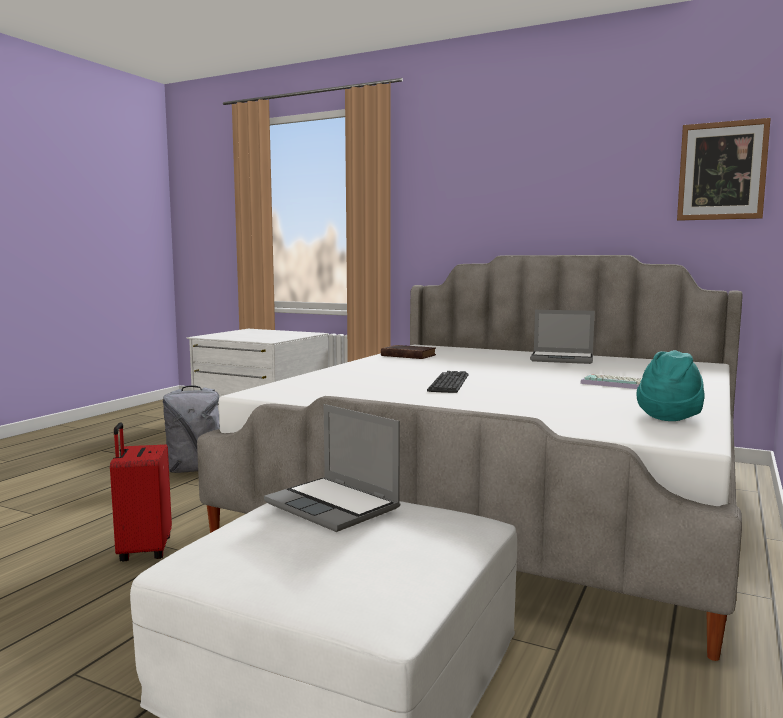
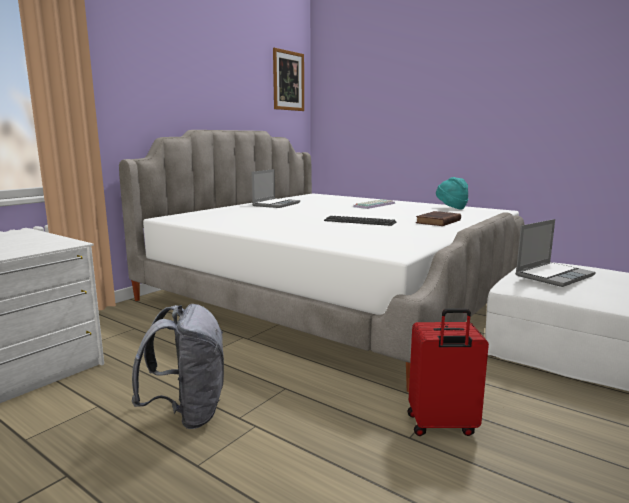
camera: 80 degrees left, 5 degrees up
(407, 355) = (219, 222): brown book -> brown book (438, 222)

